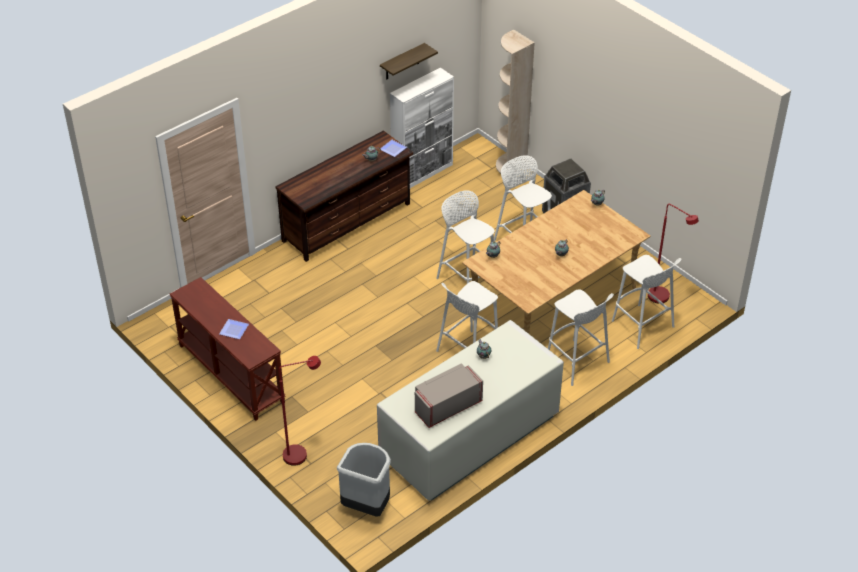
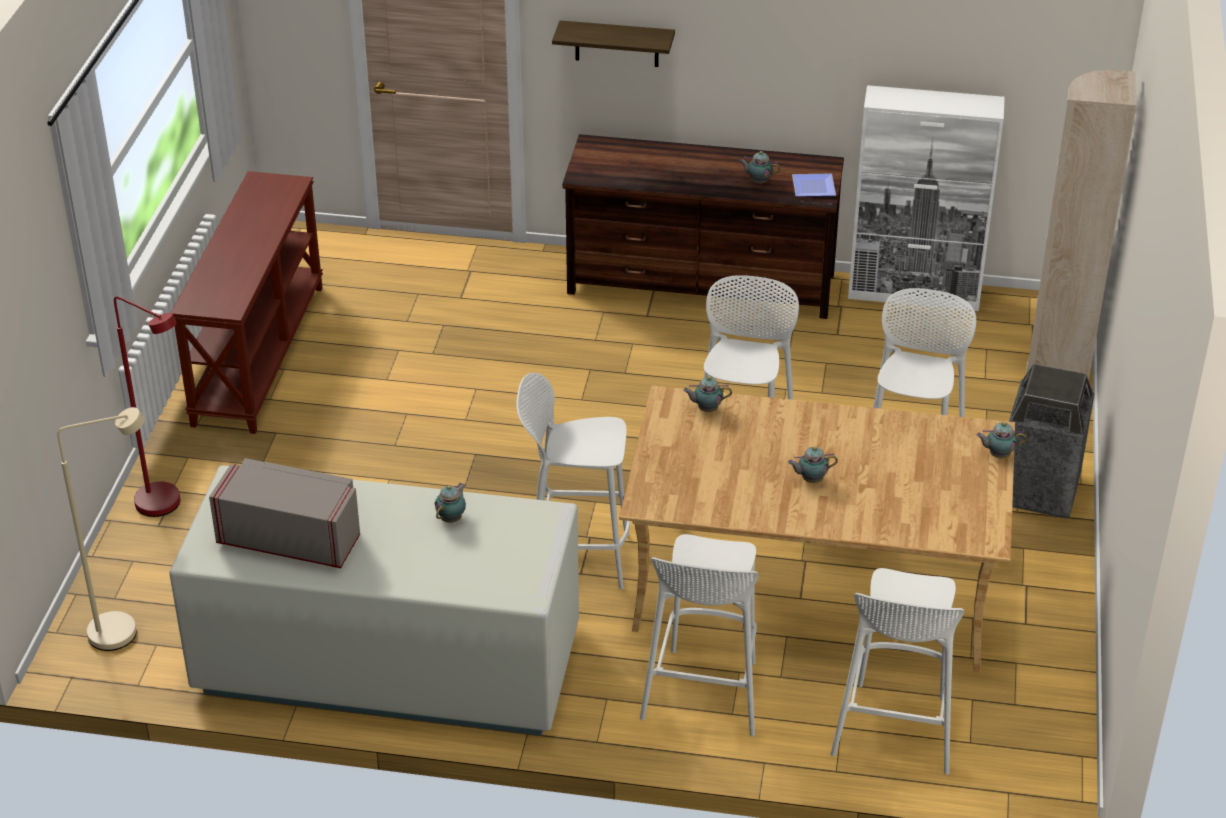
camera: 50 degrees right, 5 degrees down
(233, 329) = (237, 258): plate -> none
(367, 506) = (126, 630): grey trash can -> beige floor lamp
(402, 62) = (910, 37): shelf -> shelf (617, 44)
(663, 299) = (1000, 722): red floor lamp -> none

